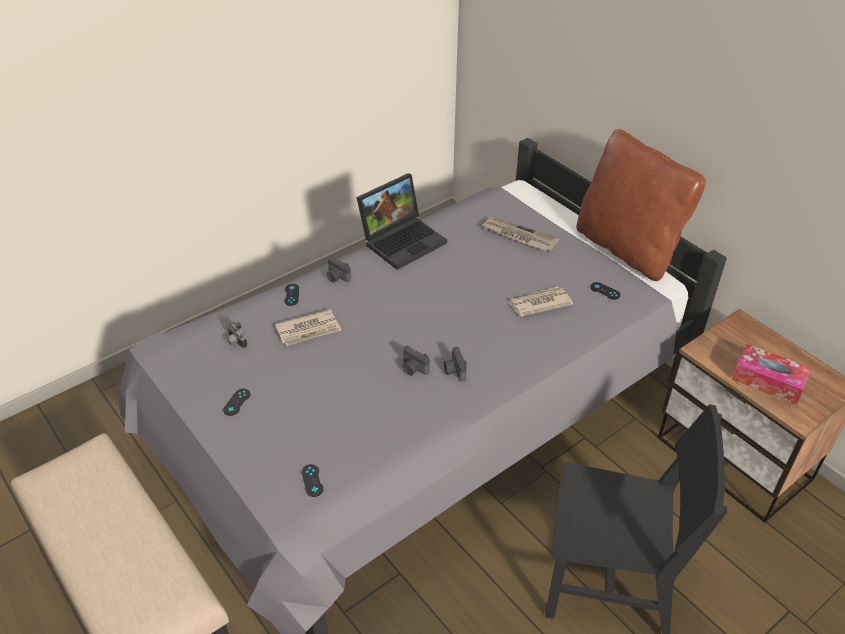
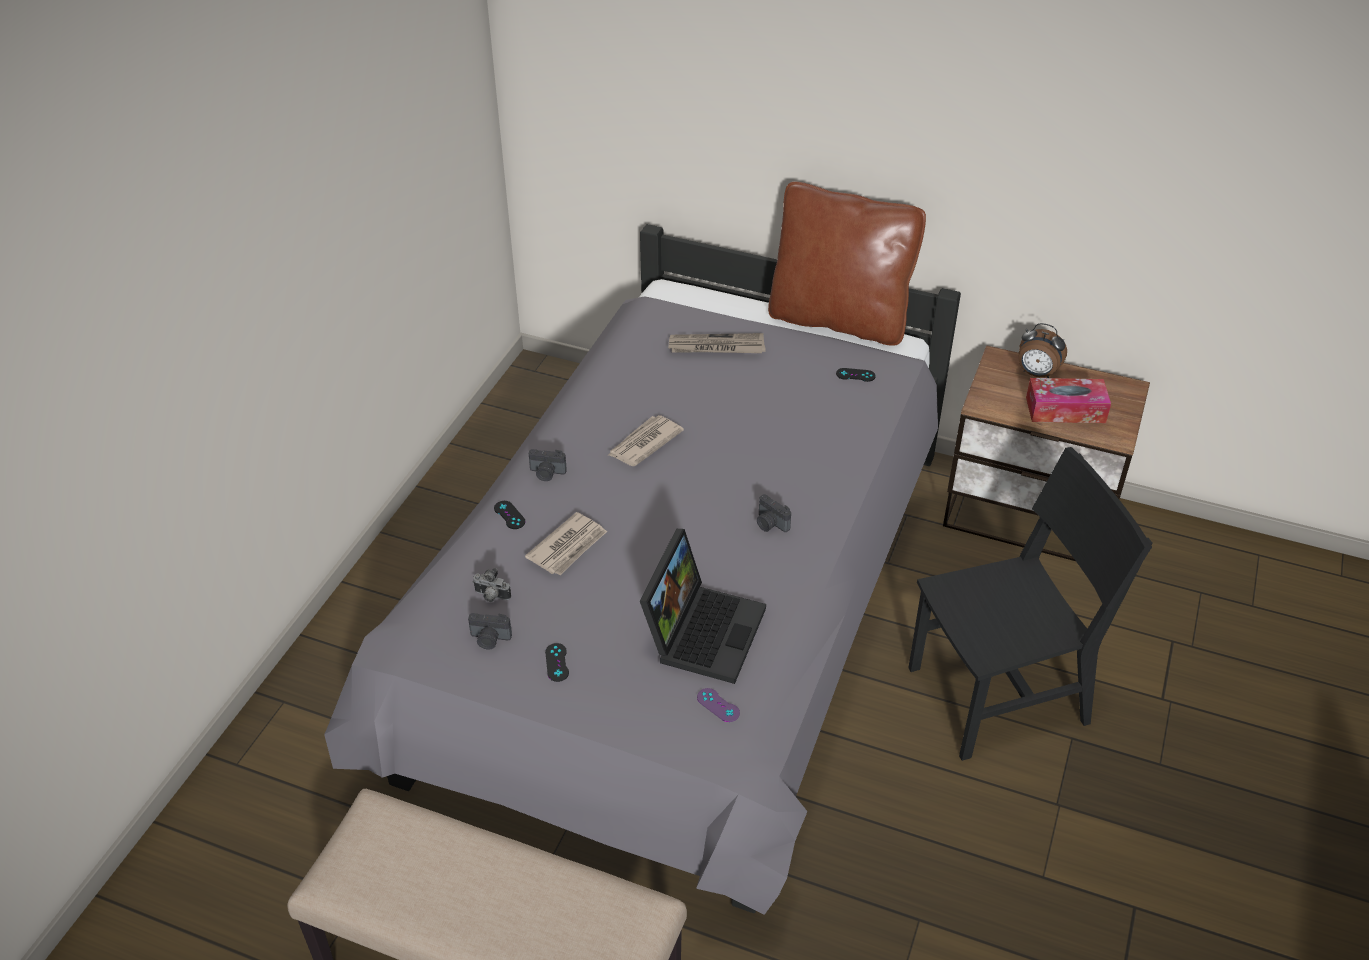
camera: 30 degrees left, 0 degrees up
(312, 480) = (718, 705): black game controller -> purple game controller
(403, 240) = (587, 399): laptop -> laptop (702, 629)
(413, 369) = (725, 540): camera -> camera (489, 639)
(539, 303) = (799, 415): newspaper -> newspaper (644, 443)
(764, 345) = (1036, 374): none -> alarm clock

